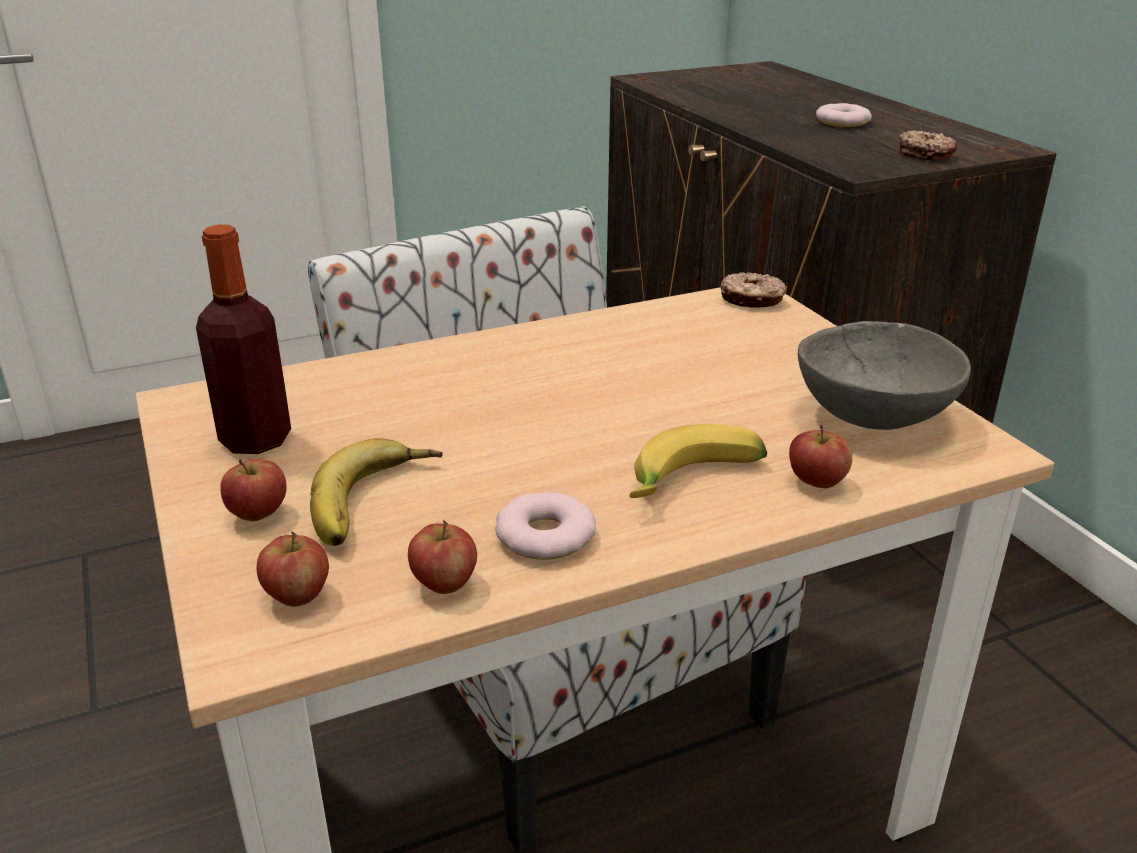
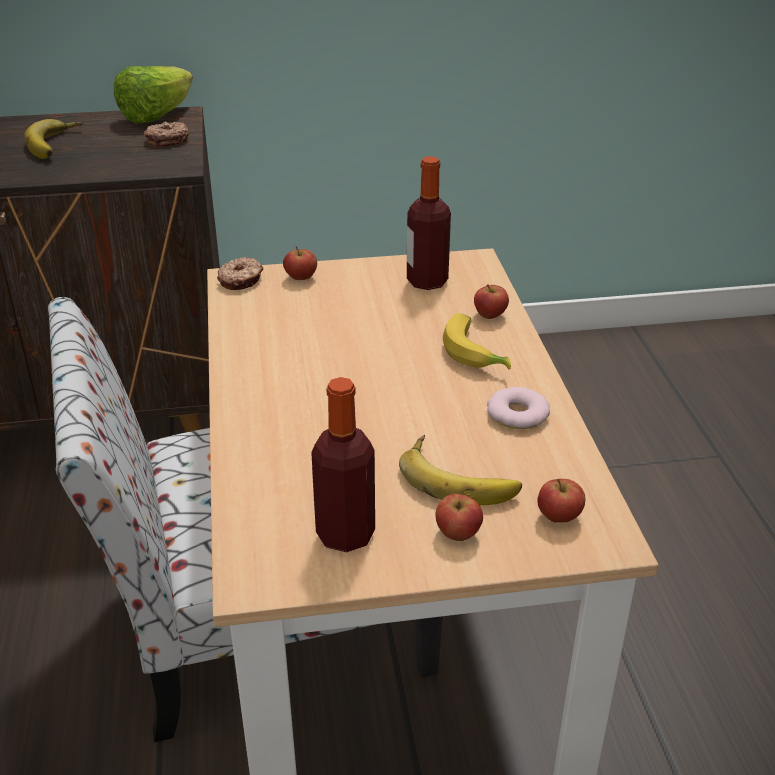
camera: 75 degrees left, 5 degrees up
(444, 584) = (558, 457): apple -> apple (301, 278)
(842, 122) = (58, 145): donut -> banana
(872, 417) = (427, 281): grey bowl -> bottle
(984, 140) = (156, 116): none -> lettuce

